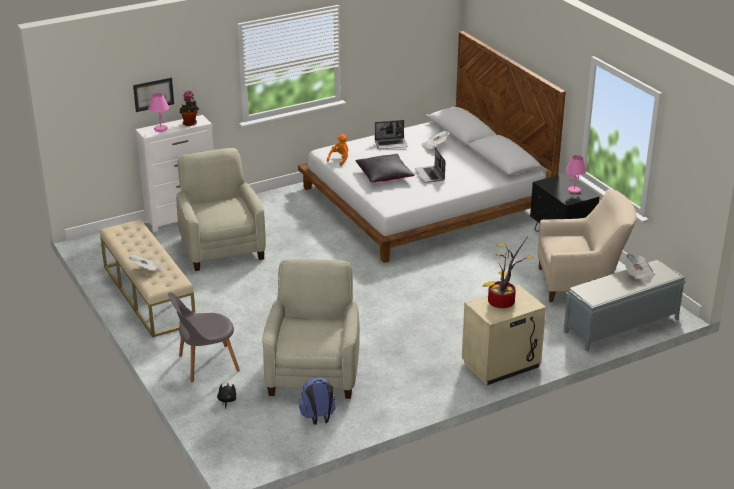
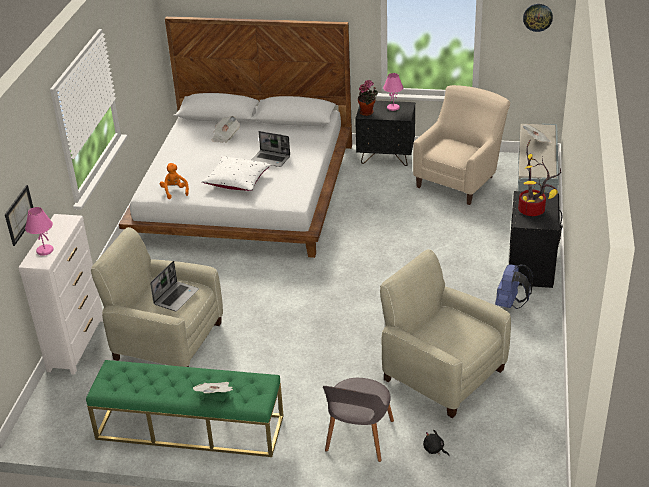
camera: 50 degrees left, 5 degrees up
(148, 294) = (189, 427): beige bench -> green bench
(190, 124) = (63, 228): potted plant -> potted plant (367, 112)
(318, 418) = (516, 402): blue backpack -> blue backpack (511, 304)
(384, 175) = (237, 181): black pillow -> white pillow
(391, 144) = (190, 154): laptop -> laptop (176, 297)
(501, 365) = (532, 267): beige nightstand -> black nightstand
(695, 155) = (537, 17): none -> wall clock

